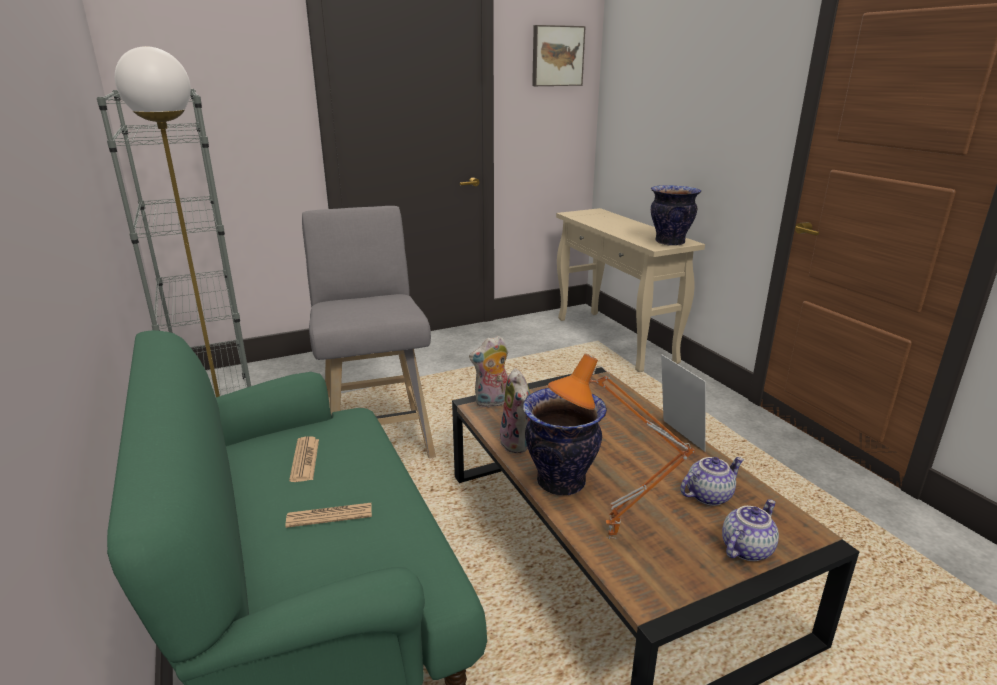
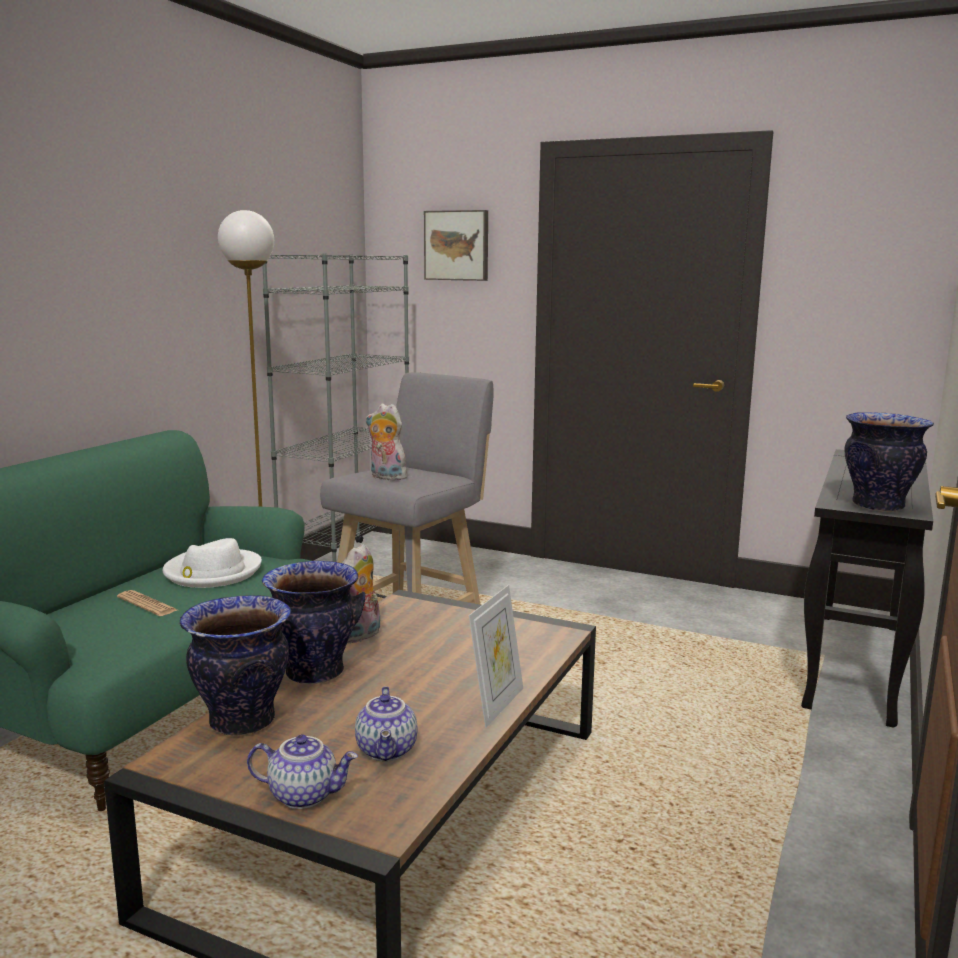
camera: 50 degrees right, 10 degrees down
(305, 460) = (212, 572): newspaper -> white hat
(492, 403) = (419, 604): plush toy -> plush toy (386, 477)
(557, 56) = (874, 221): picture -> picture (457, 245)
(611, 541) = (241, 722): orange table lamp -> vase
(615, 340) = (855, 666): beige console table -> black console table
(708, 495) = (388, 751): teapot -> teapot turned 60 degrees clockwise

